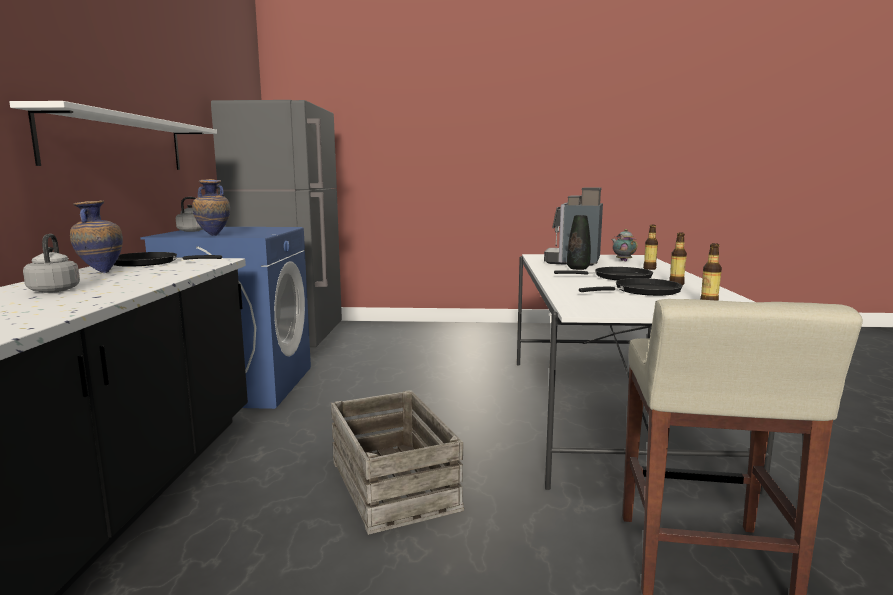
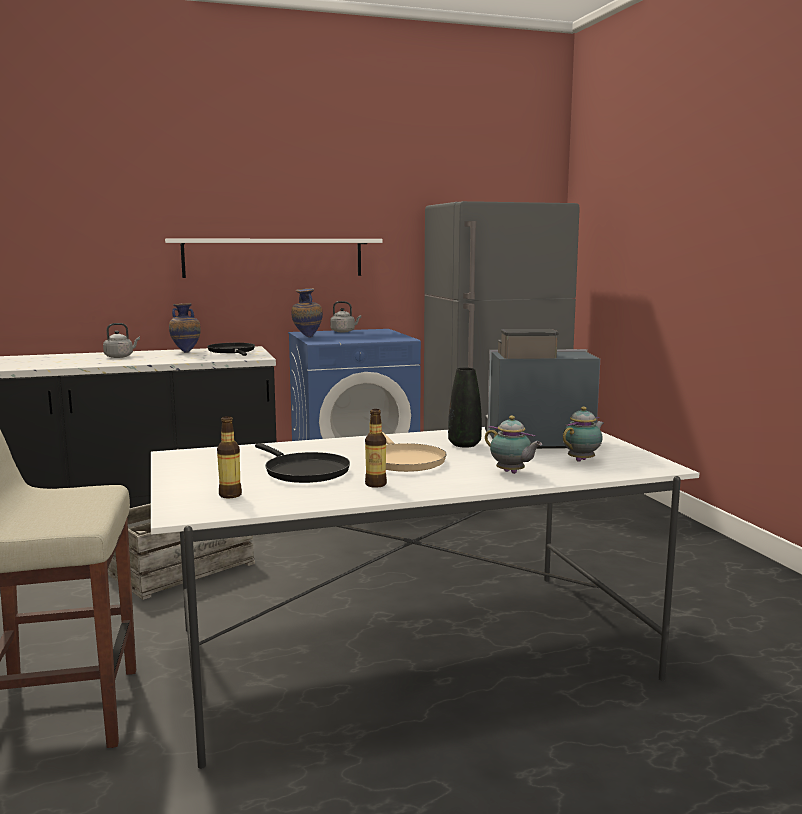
camera: 70 degrees right, 0 degrees up
(618, 277) = (403, 461): black frying pan -> beige frying pan
(649, 268) = (511, 473): bottle -> teapot

